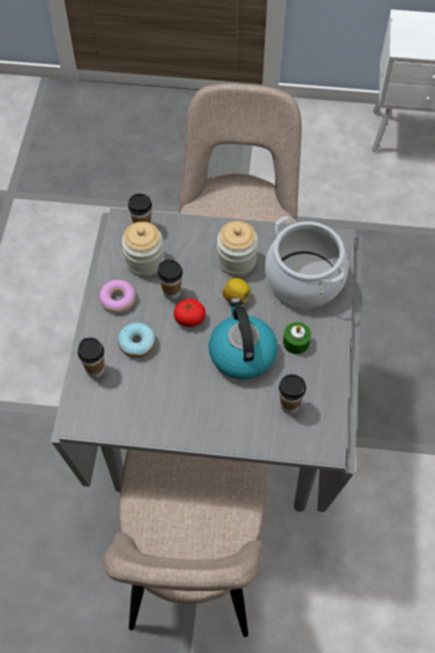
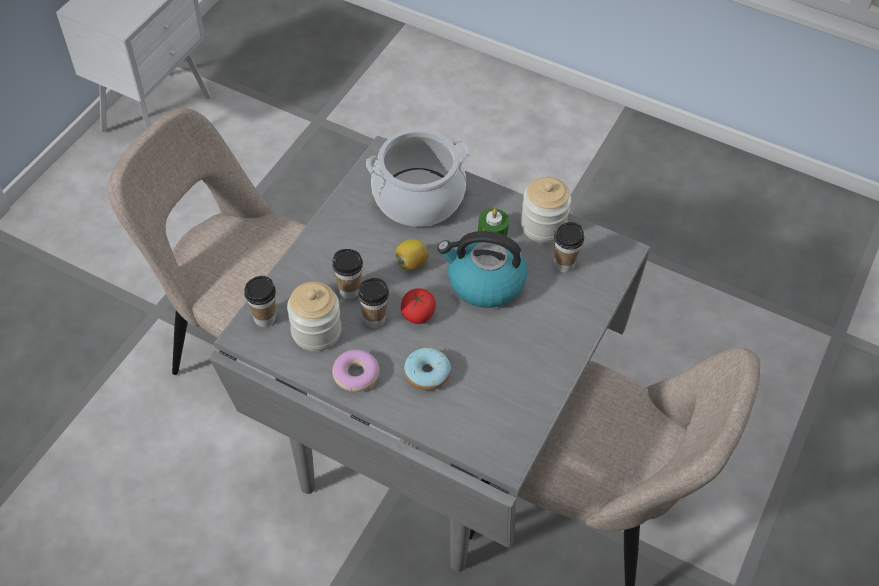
camera: 70 degrees left, 5 degrees down
(95, 370) = (443, 426): cup -> cup (349, 290)
(236, 261) = (363, 246): jar -> jar (543, 225)

